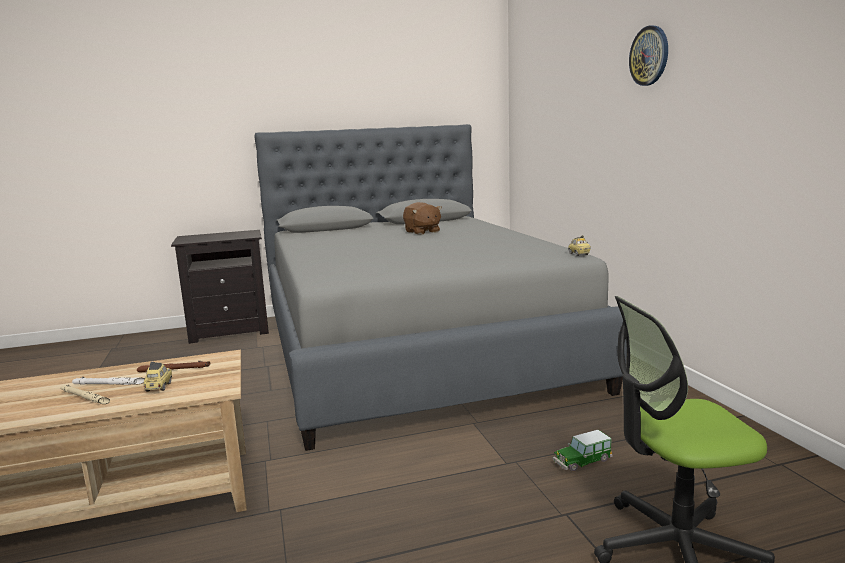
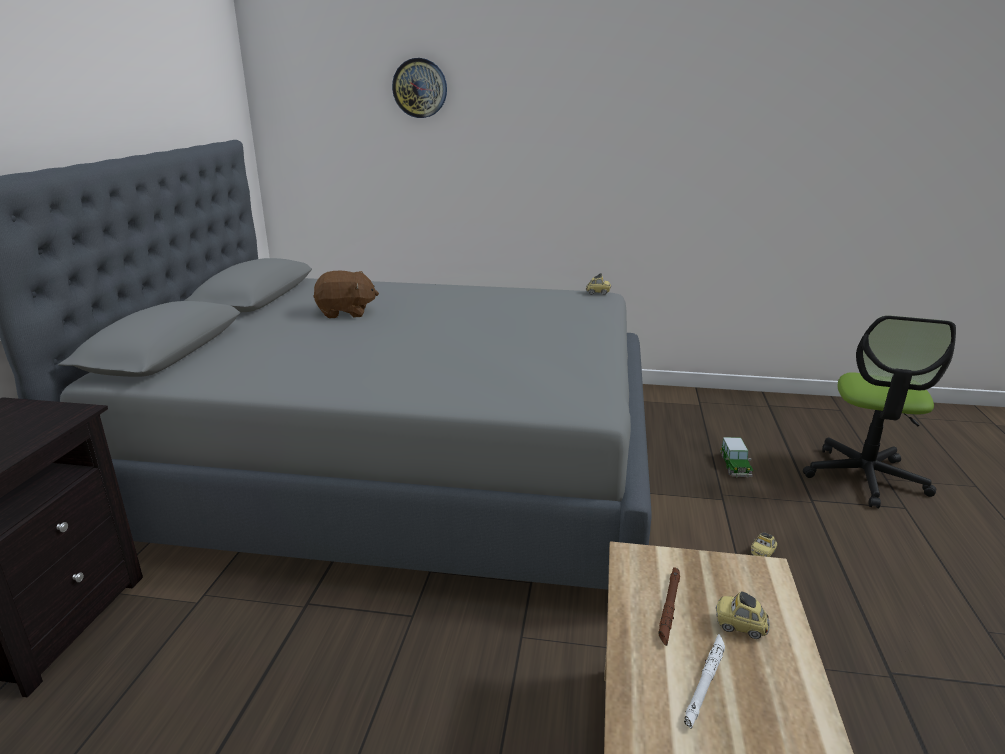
camera: 65 degrees left, 10 degrees up
(85, 397) = (759, 711): beige flashlight -> none
(431, 494) = (763, 553): none -> toy car
(649, 56) = (571, 79): wall clock -> wall clock (420, 88)

